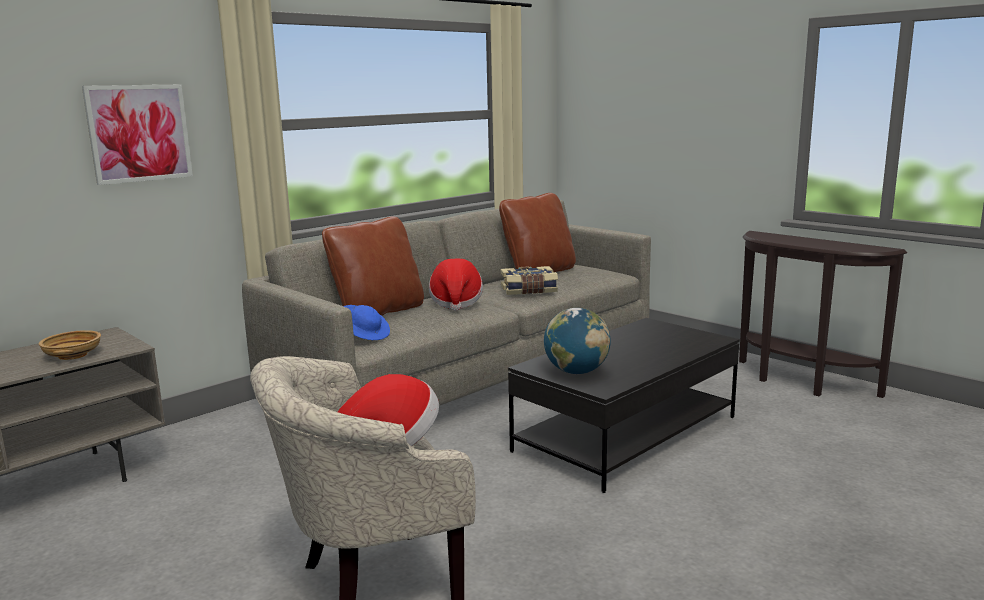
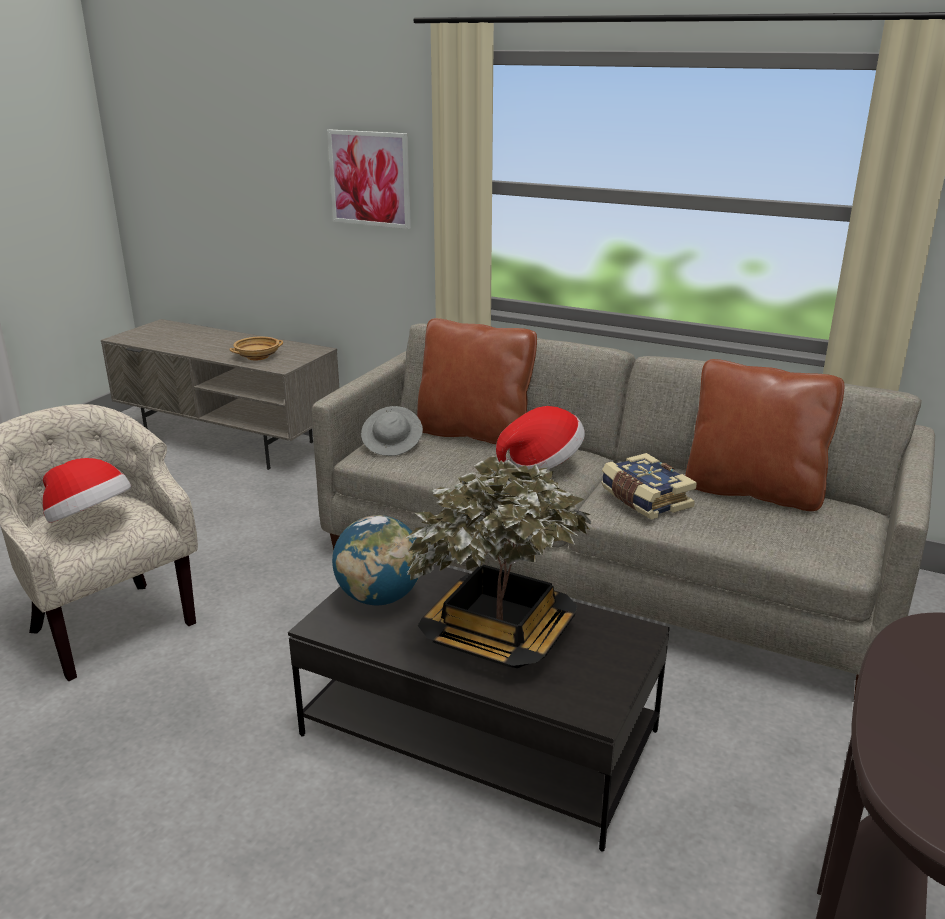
camera: 70 degrees right, 10 degrees up
(365, 335) = (393, 444): blue hat -> grey hat
(638, 348) = (499, 636): none -> potted plant

